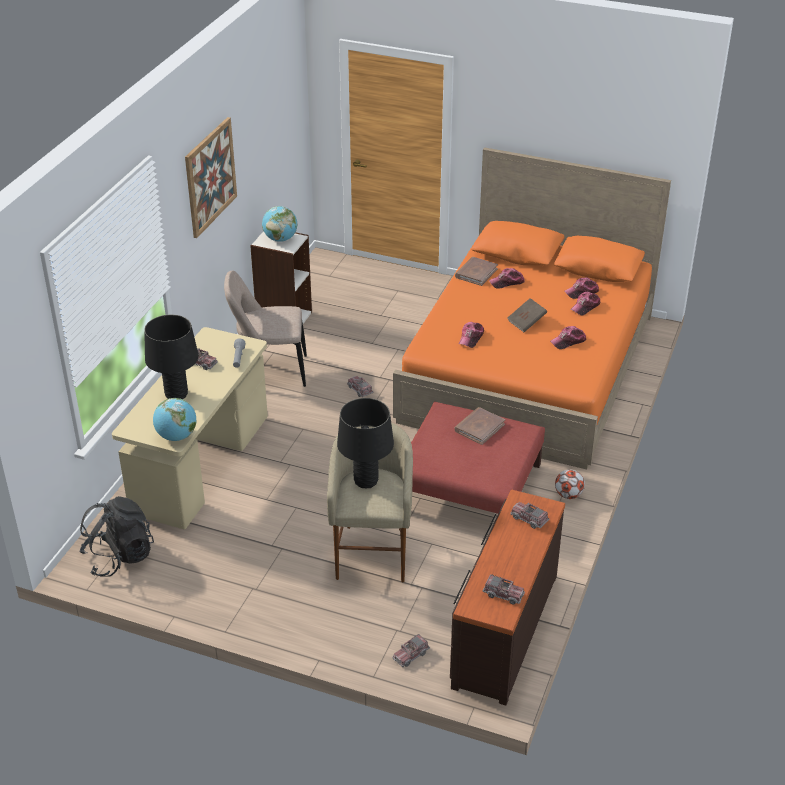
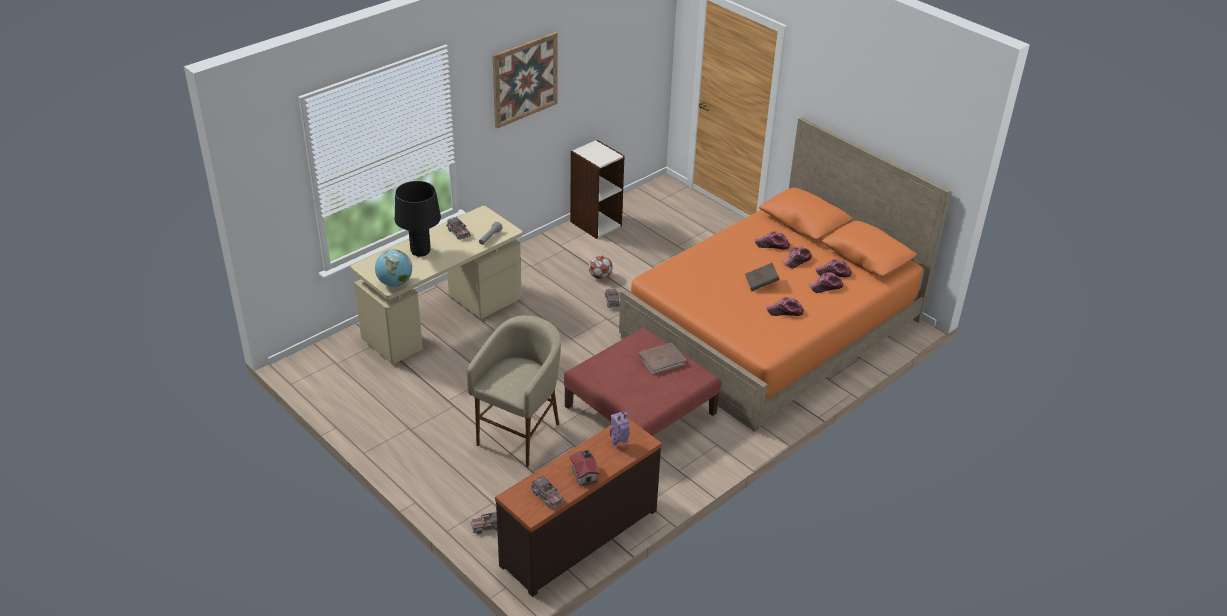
camera: 25 degrees right, 0 degrees up
(119, 557) = (331, 368): black backpack -> none
(269, 372) = (550, 264): beige chair -> none
(280, 239) = (598, 152): globe -> none
(366, 481) = (515, 368): black table lamp -> none
(471, 338) = (701, 281): cap -> cap (796, 260)
(476, 273) = (751, 229): brown book -> none
(520, 559) = (584, 474): none -> toy house
(529, 519) = (619, 445): toy truck -> toy robot
(568, 495) = (721, 447): football -> football (600, 276)

